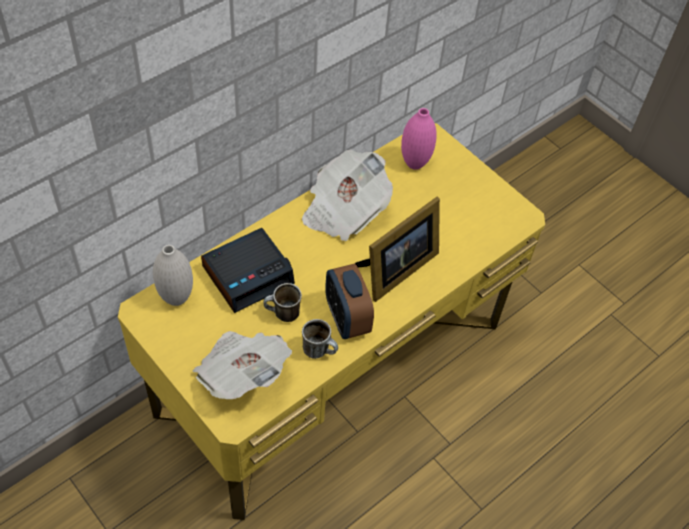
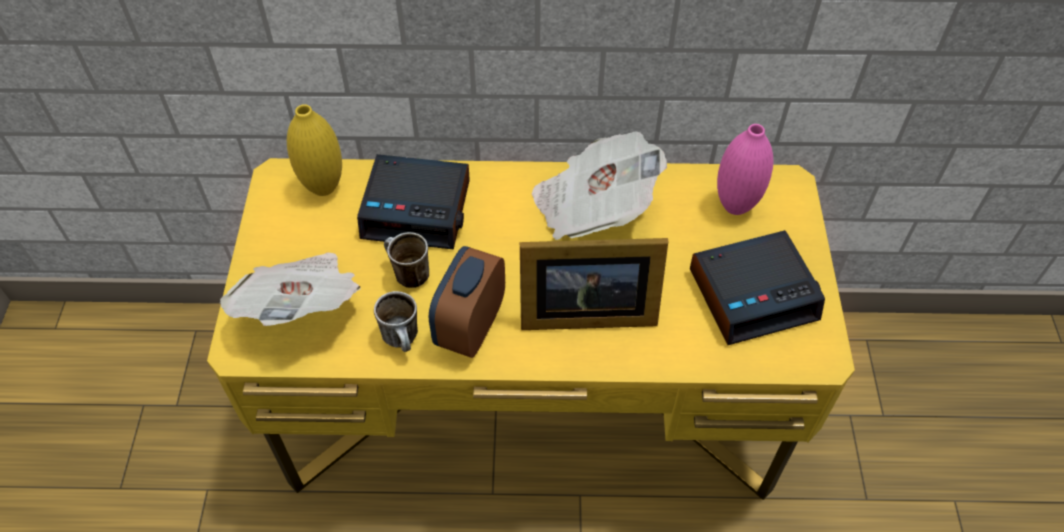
camera: 45 degrees right, 0 degrees up
(176, 298) = (323, 187): white vase -> yellow vase
(466, 205) = (753, 293): none -> alarm clock

